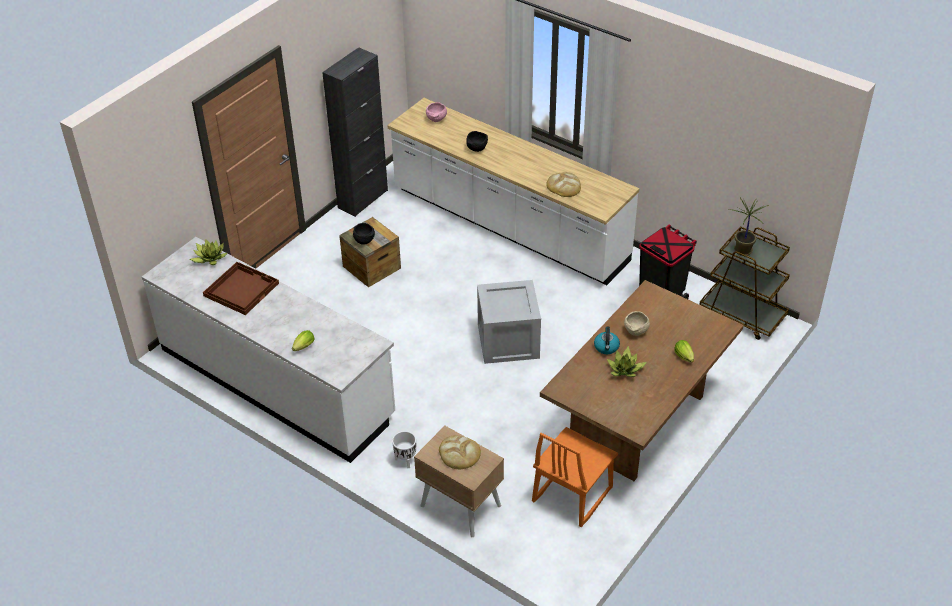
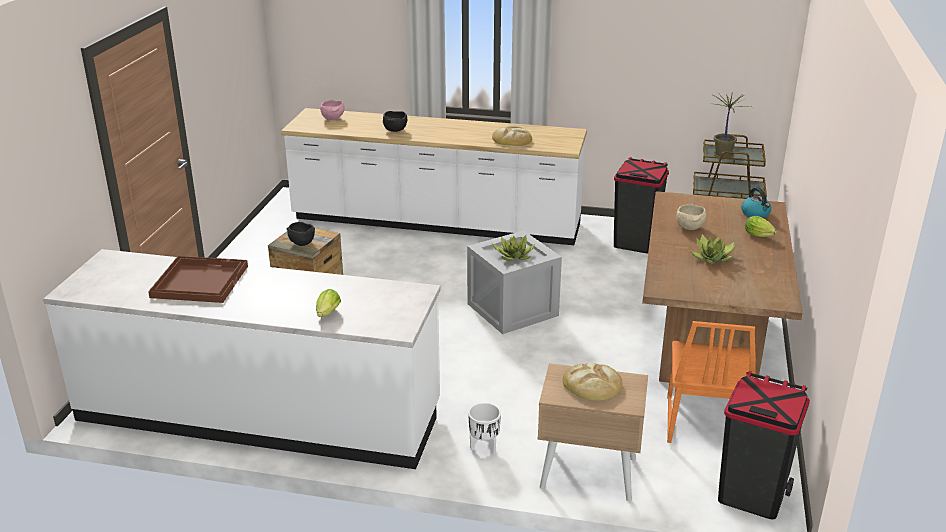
camera: 25 degrees left, 15 degrees down
(209, 258) = (134, 263): potted plant -> potted plant (513, 256)
(363, 199) = (258, 233): black cabinet -> none
(557, 563) = (751, 495): none -> black trash can
(606, 347) = (674, 246): kettle -> kettle (755, 214)

